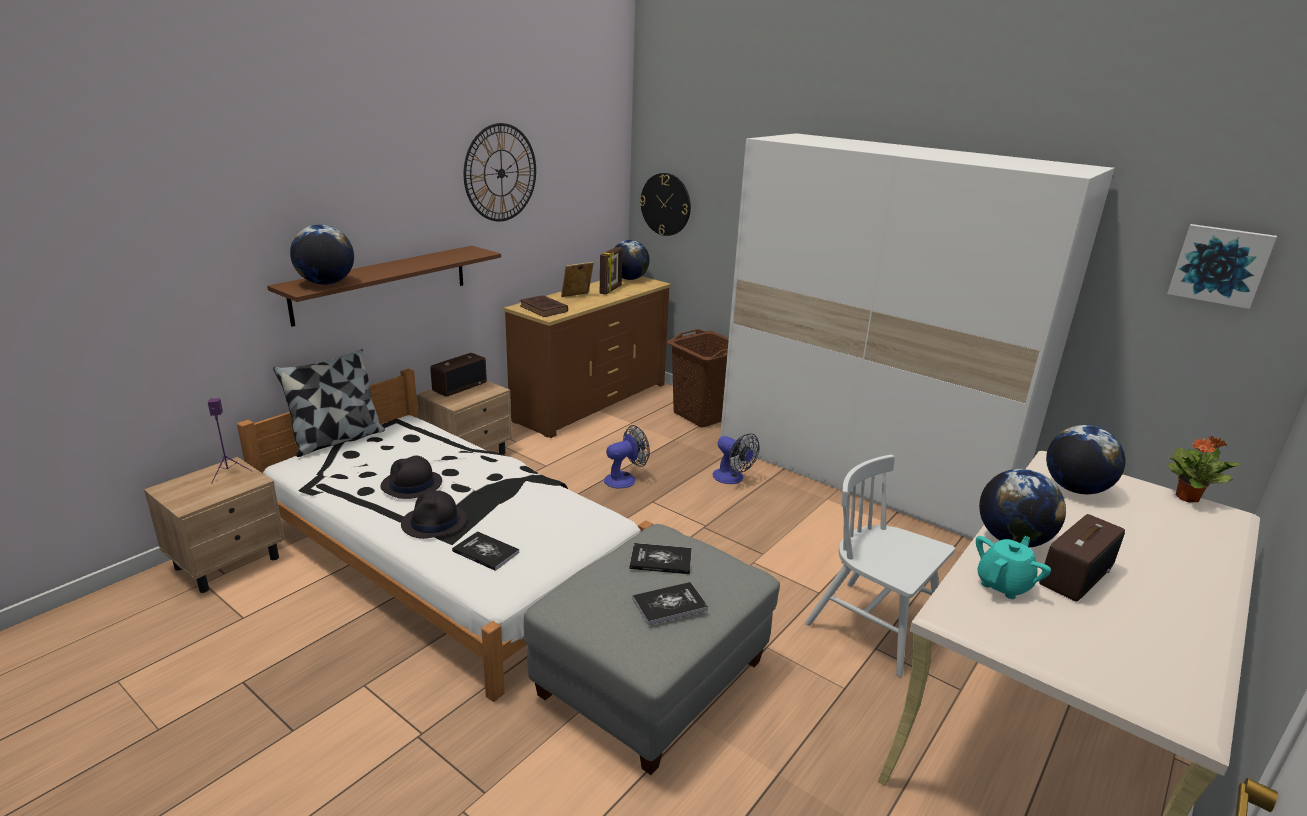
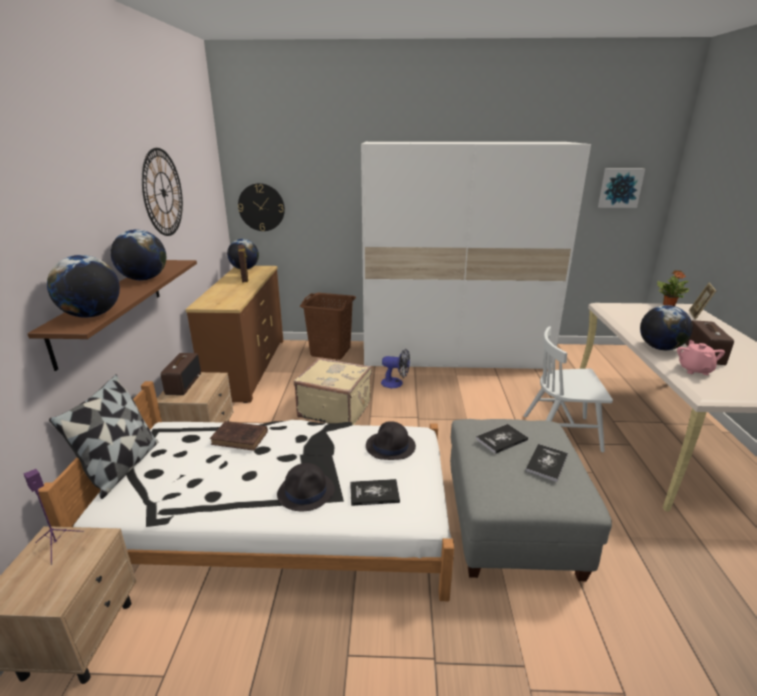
camera: 35 degrees left, 0 degrees up
(411, 485) = (247, 473): black hat -> black hat (390, 446)
(544, 309) = (221, 302): brown book -> brown book (241, 438)
(577, 296) = (229, 288): picture frame -> picture frame (697, 315)
(625, 479) = (335, 409): fan -> beige suitcase
(1003, 584) = (694, 370): turquoise teapot -> pink teapot
(1075, 489) = (634, 315): globe -> globe (143, 279)

